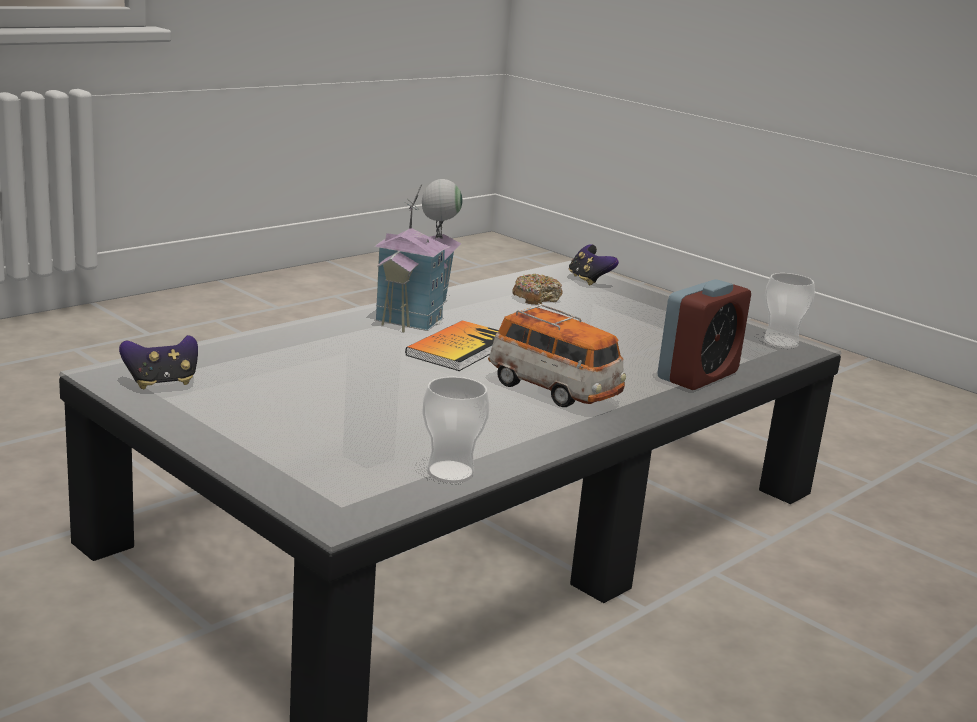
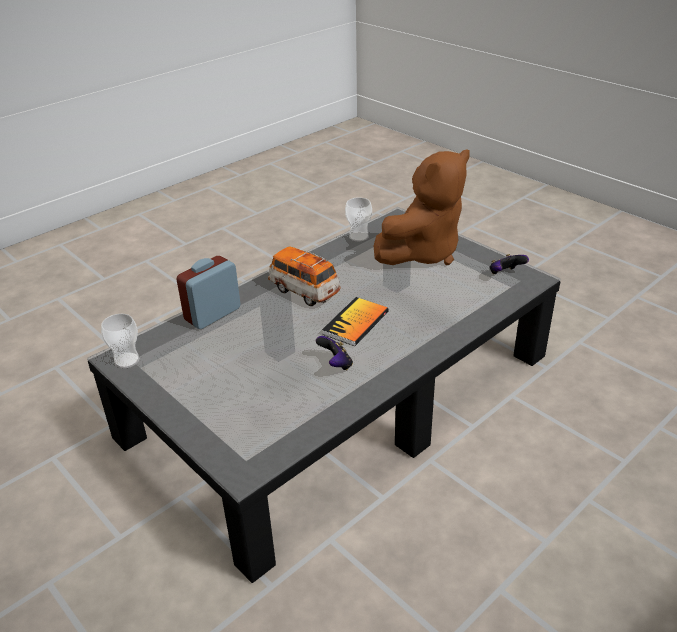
camera: 175 degrees left, 15 degrees up
(310, 429) = (422, 253): none -> brown plush toy
(419, 312) = (385, 363): toy house -> none
(536, 298) = (293, 401): donut -> none
(589, 280) = (237, 445): game controller -> game controller (336, 364)

